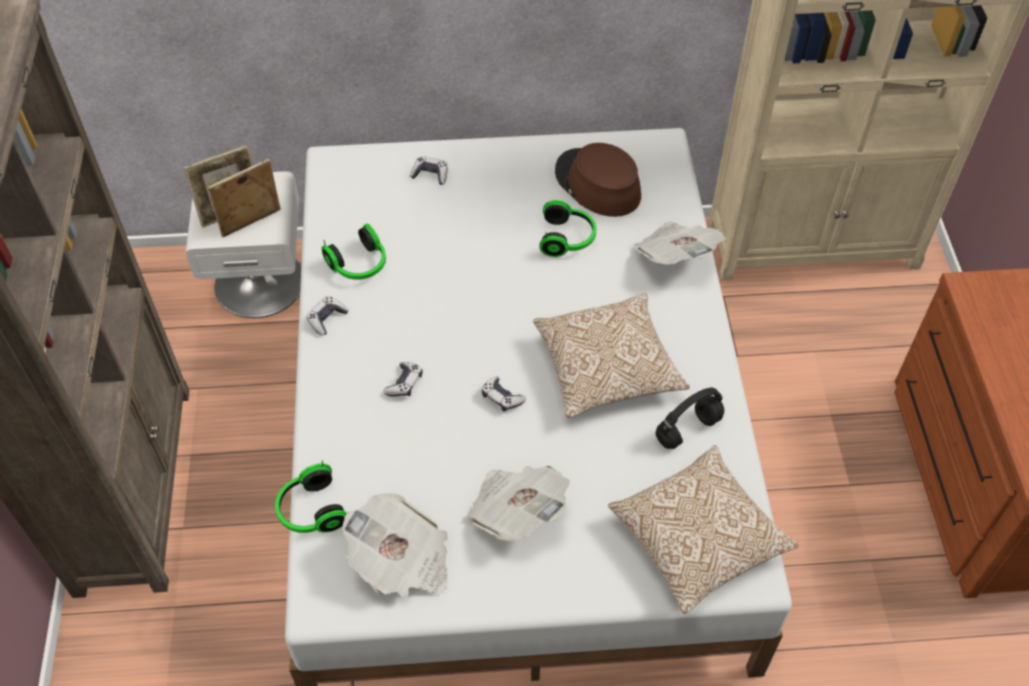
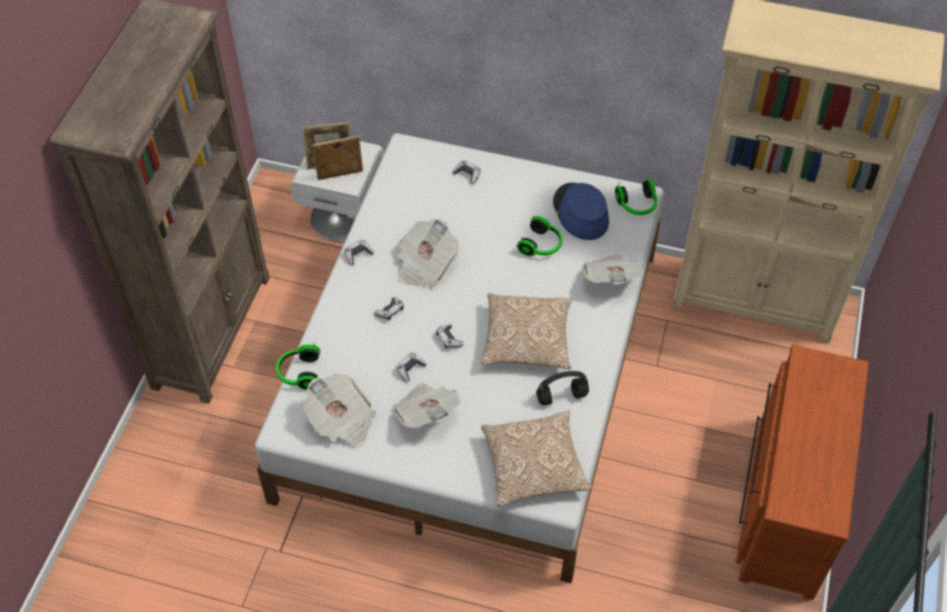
camera: 20 degrees right, 0 degrees up
(360, 265) = (394, 224): headphones -> headphones (637, 205)
(426, 307) = (425, 265): none -> newspaper
(467, 455) = (410, 369): none -> game controller
(597, 184) = (580, 212): brown hat -> blue hat

